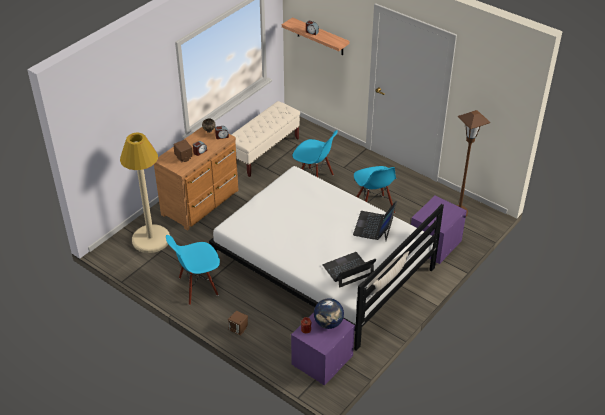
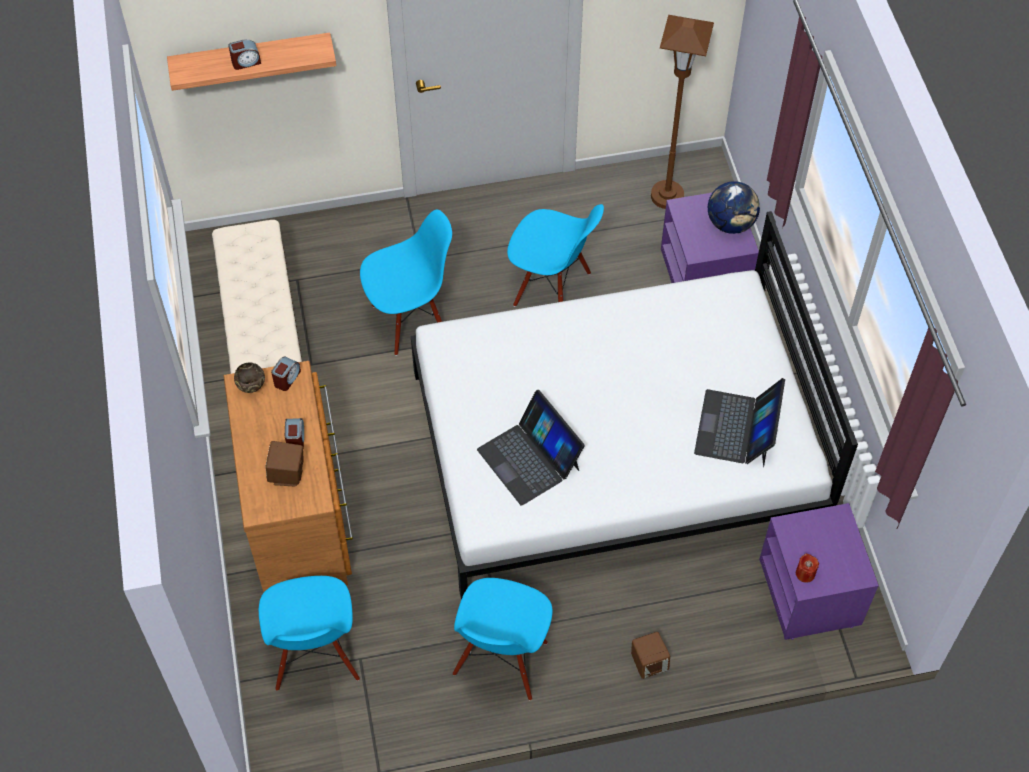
camera: 50 degrees left, 15 degrees up
(151, 239) = (315, 657): beige floor lamp -> blue chair
(328, 323) = (817, 534): globe -> globe (731, 223)
(374, 226) = (669, 325): laptop -> laptop (529, 459)
(385, 283) = (804, 401): beige pillow -> none

